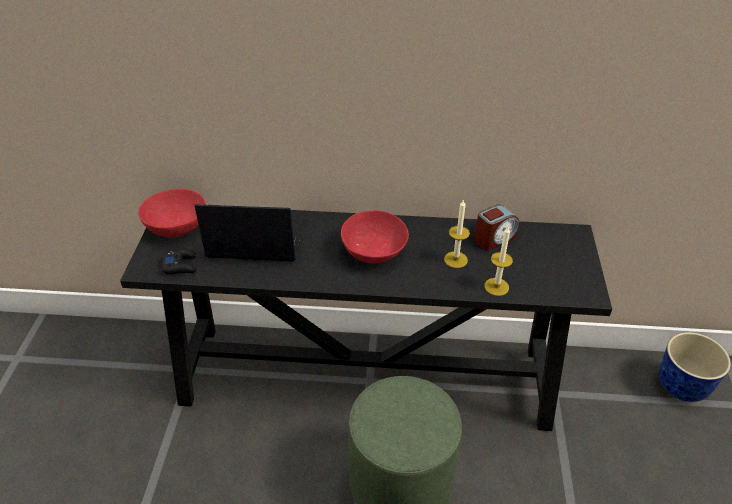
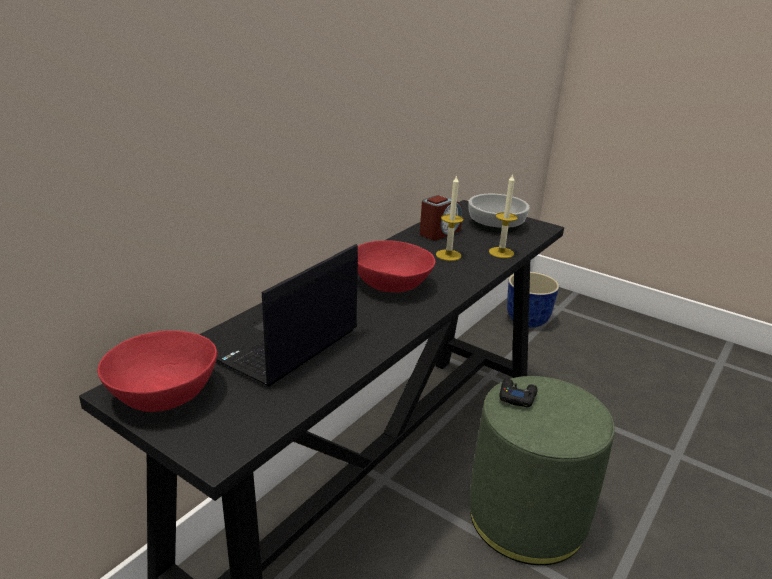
camera: 60 degrees left, 15 degrees down
(180, 265) = (254, 415): black game controller -> black game controller (516, 397)
(494, 238) = (439, 232): alarm clock -> alarm clock turned 45 degrees clockwise
(557, 264) = (496, 224): none -> bowl

